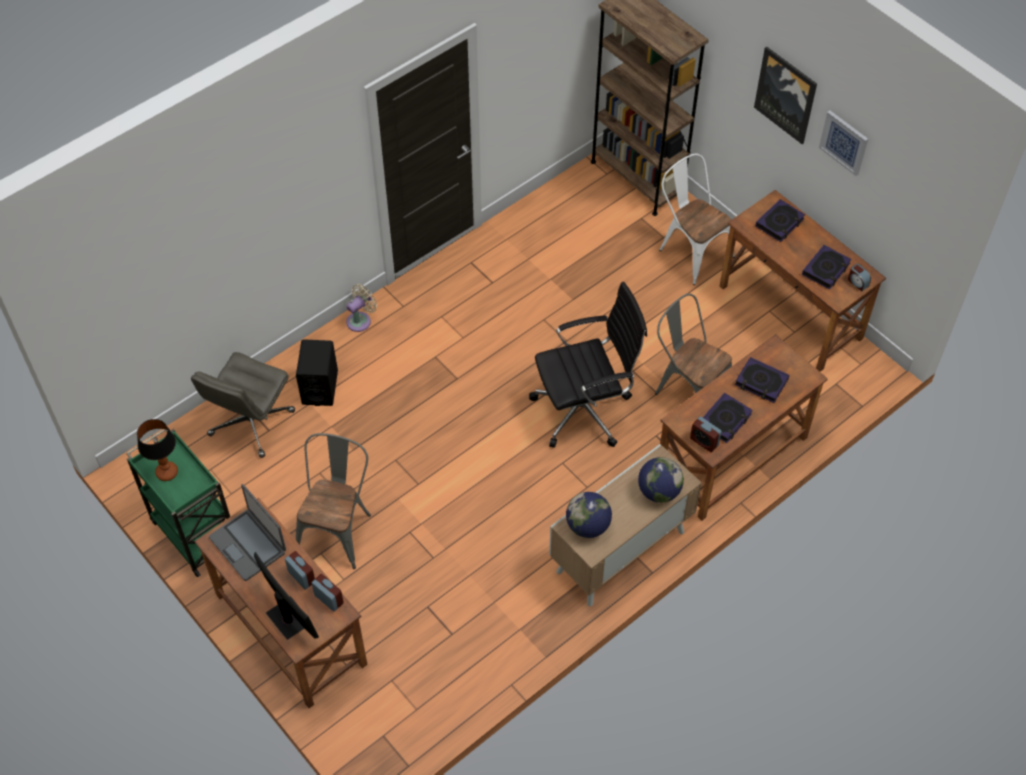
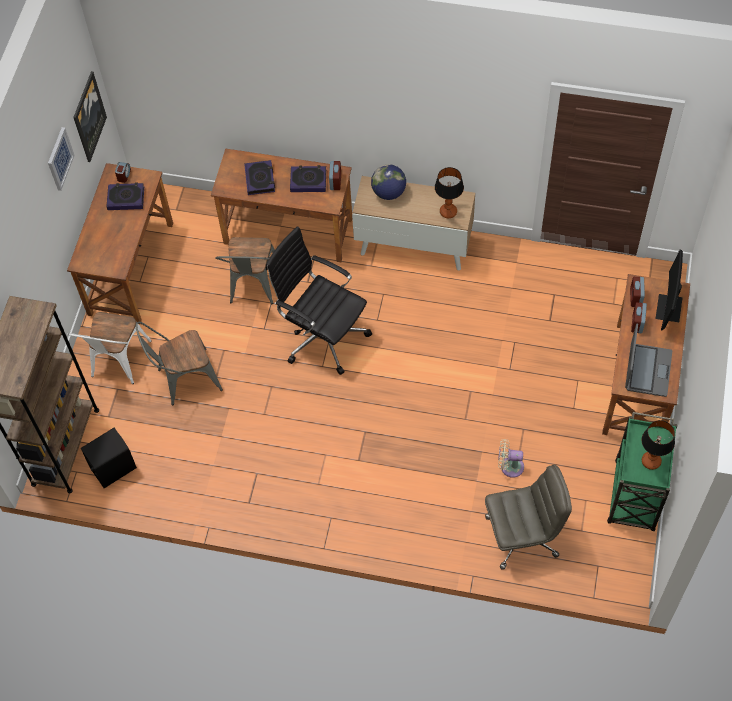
camera: 125 degrees left, 5 degrees up
(320, 387) = (452, 515): black speaker -> black speaker (113, 468)
(337, 528) = (547, 412): grey chair -> grey chair (184, 380)
(360, 320) = (369, 537): beige fan -> beige fan (509, 466)
(588, 526) = (448, 212): globe -> table lamp
(780, 223) = (101, 248): book -> none
(786, 94) = (36, 214): picture -> picture (88, 117)

